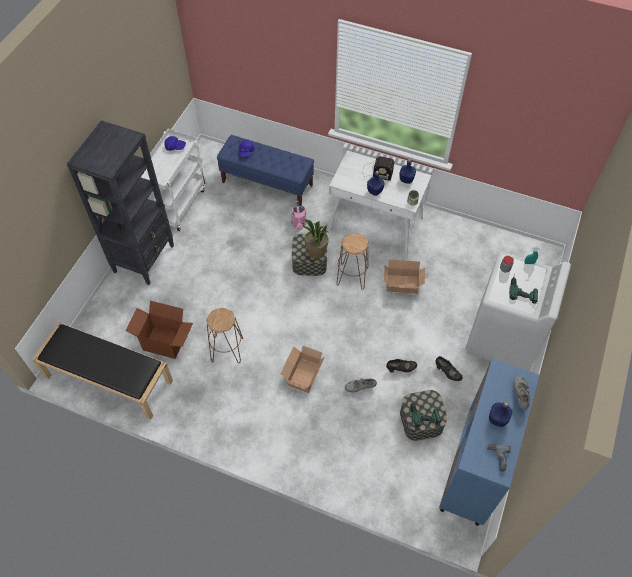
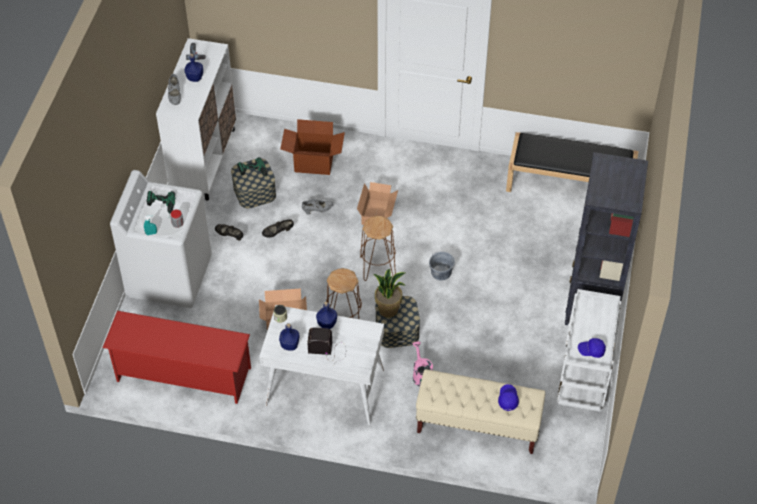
camera: 170 degrees right, 5 degrees down
(165, 341) = (529, 223): cardboard box -> cardboard box (313, 163)
(227, 349) = (462, 225): brown stool -> brown stool (378, 267)
(259, 305) = (441, 272): none -> grey bucket
(267, 184) = (477, 425): blue bench -> beige bench
(473, 469) = (204, 161): blue cabinet -> white cabinet
(487, 250) = (182, 374): none -> red shoe rack

